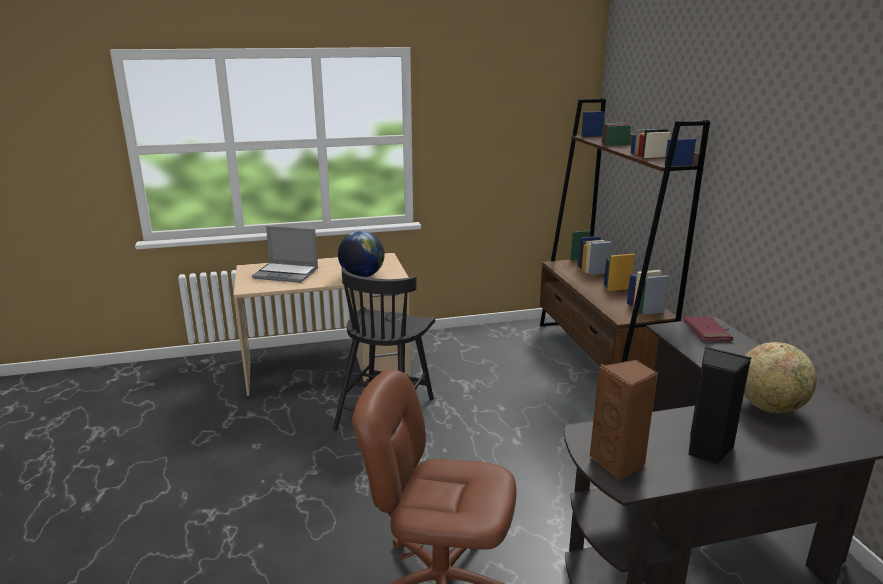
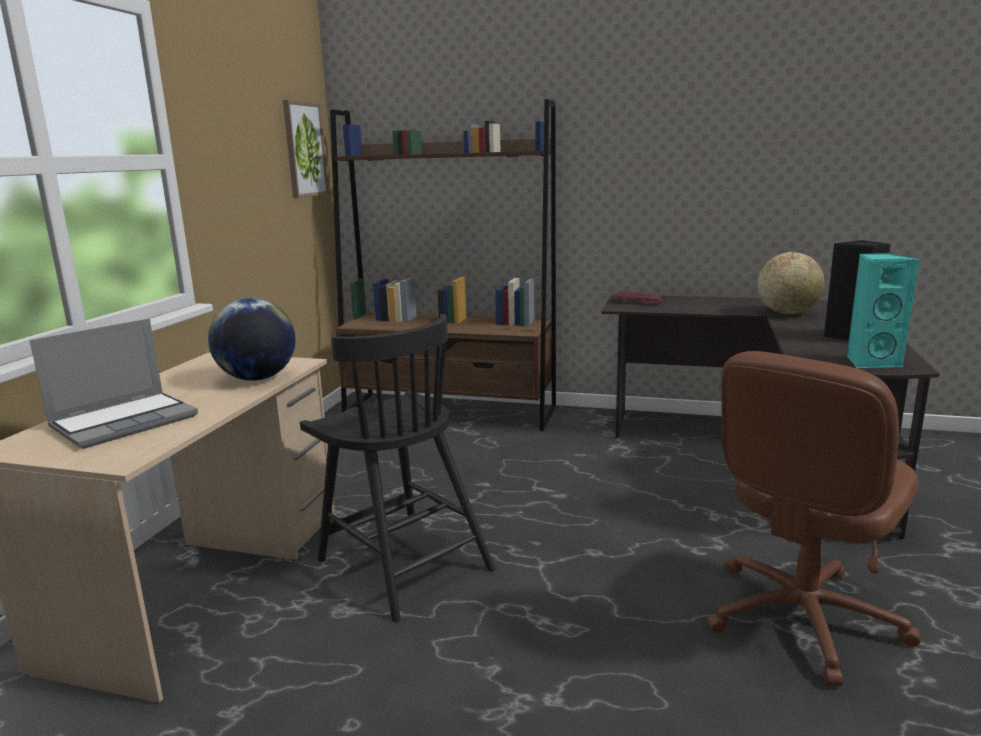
camera: 60 degrees left, 5 degrees down
(557, 127) = (304, 150): none -> picture
(619, 463) = (871, 362): brown speaker -> turquoise speaker

